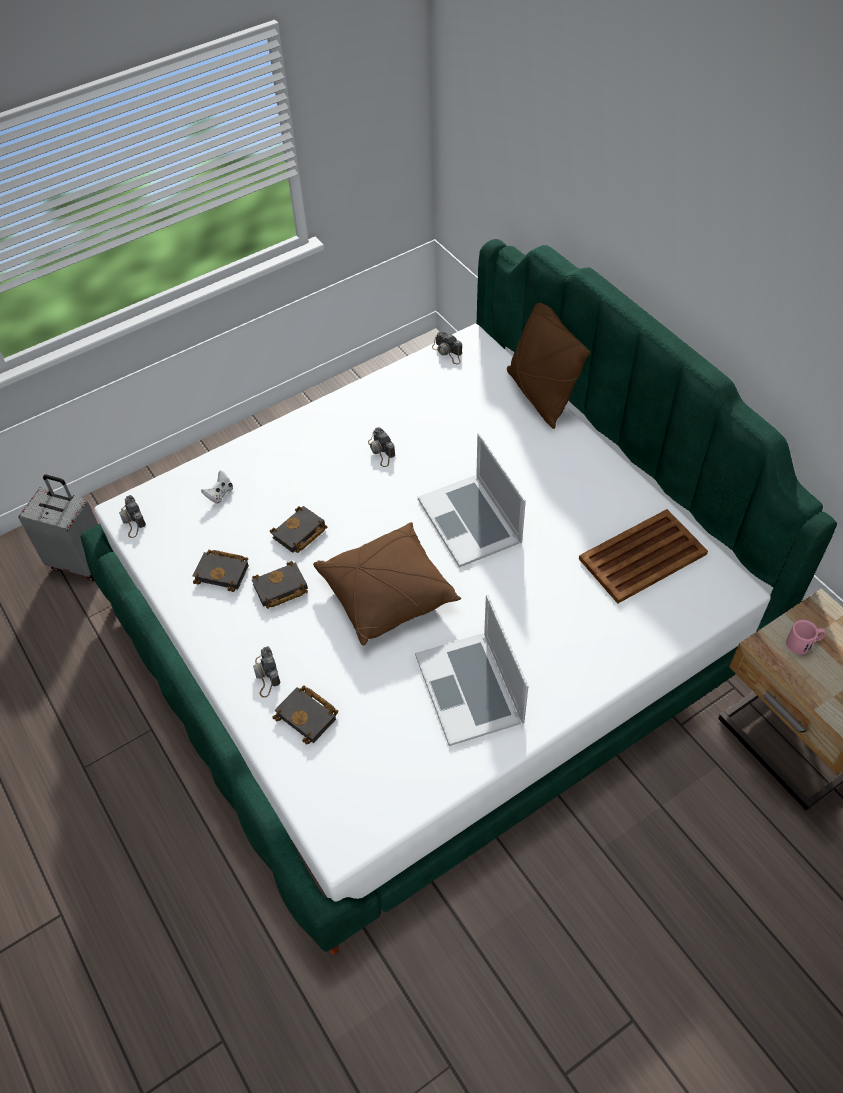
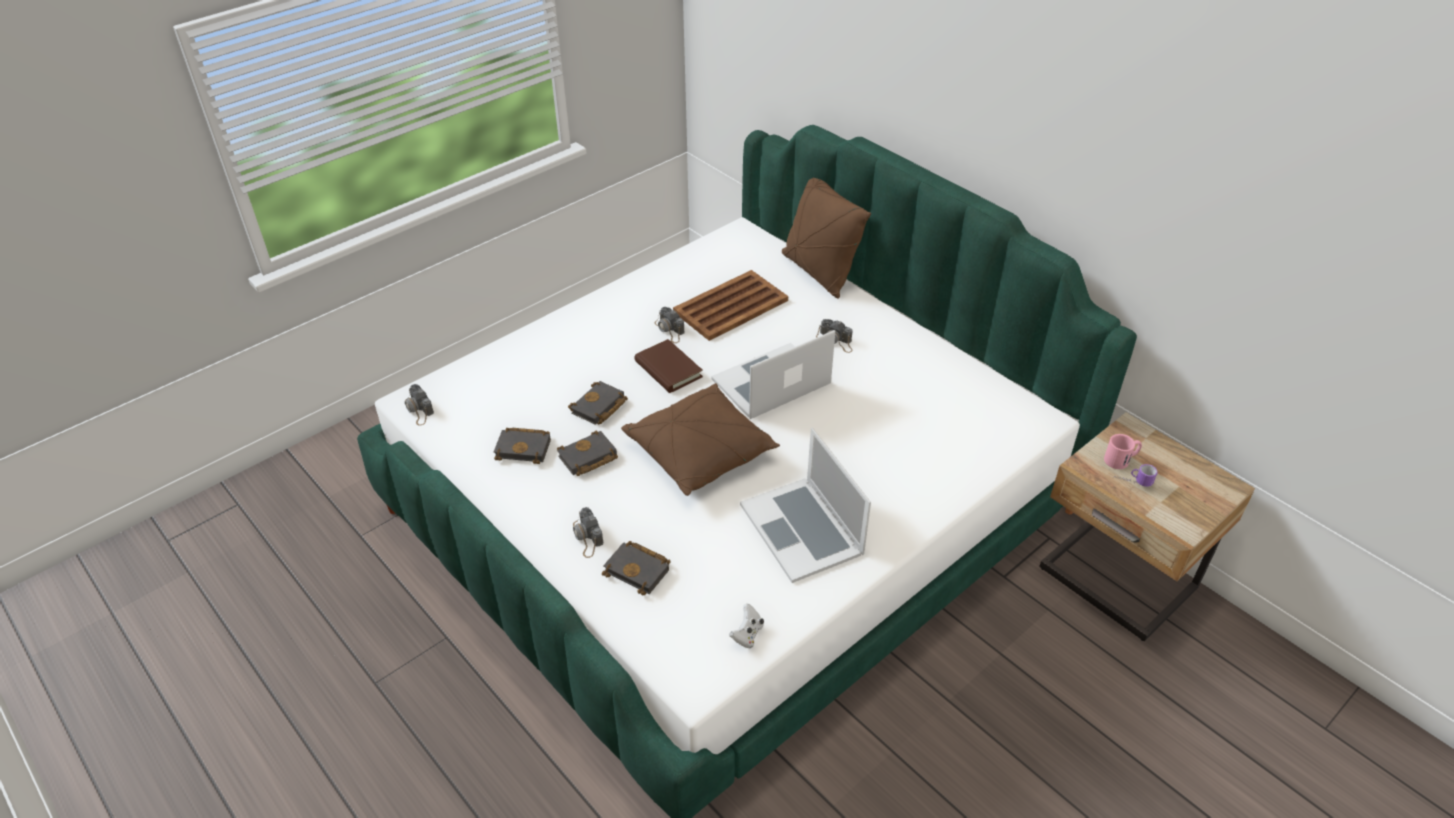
camera: 10 degrees left, 10 degrees down
(81, 561) = (346, 483): grey suitcase -> none
(220, 494) = (508, 379): white game controller -> white game controller (747, 634)
(372, 496) = (668, 369): none -> brown book
(448, 352) = (720, 242): camera -> camera (836, 341)
(470, 520) = (771, 382): laptop -> laptop turned 90 degrees clockwise
(643, 556) = (950, 399): brown tray -> brown tray (732, 306)
(809, 670) = (1132, 482): none -> mug

